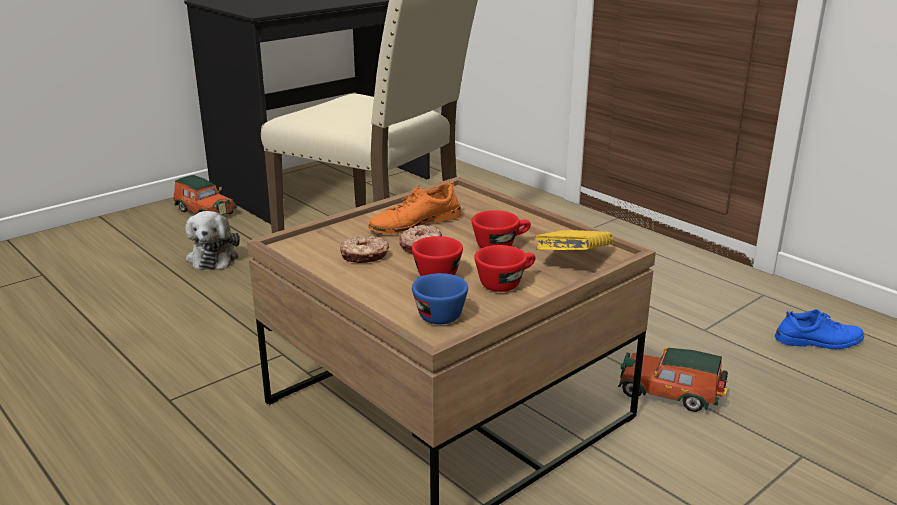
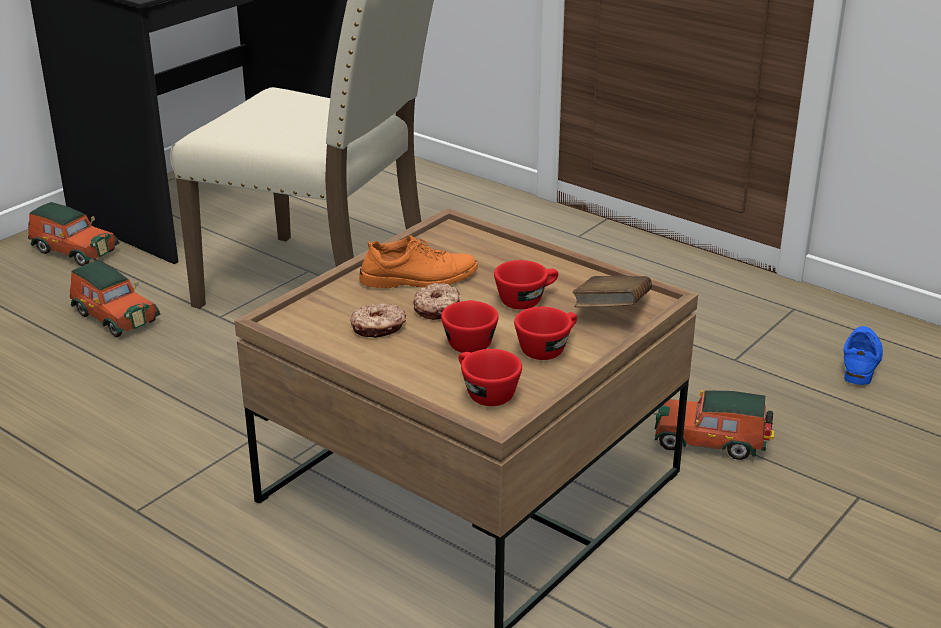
camera: 10 degrees left, 5 degrees up
(214, 257) = (113, 316): plush toy -> toy car
(415, 223) = (419, 278): orange shoe -> orange shoe turned 150 degrees counterclockwise
(435, 313) = (484, 393): blue cup -> red cup
(573, 260) = (611, 312): yellow book -> brown book
(818, 341) = (861, 361): blue shoe -> blue shoe turned 60 degrees counterclockwise

